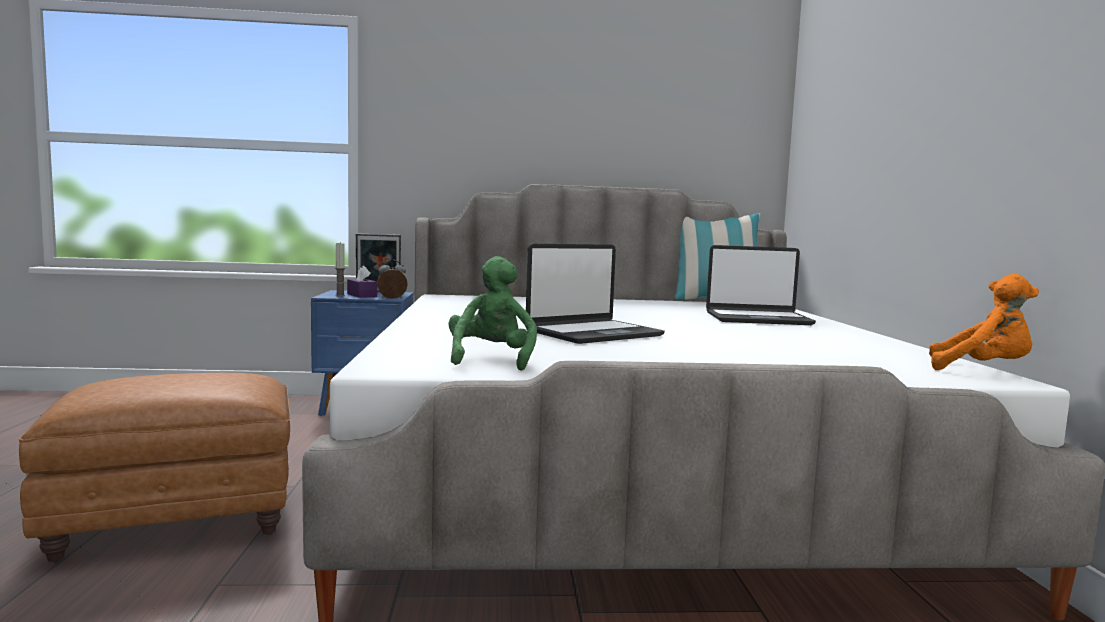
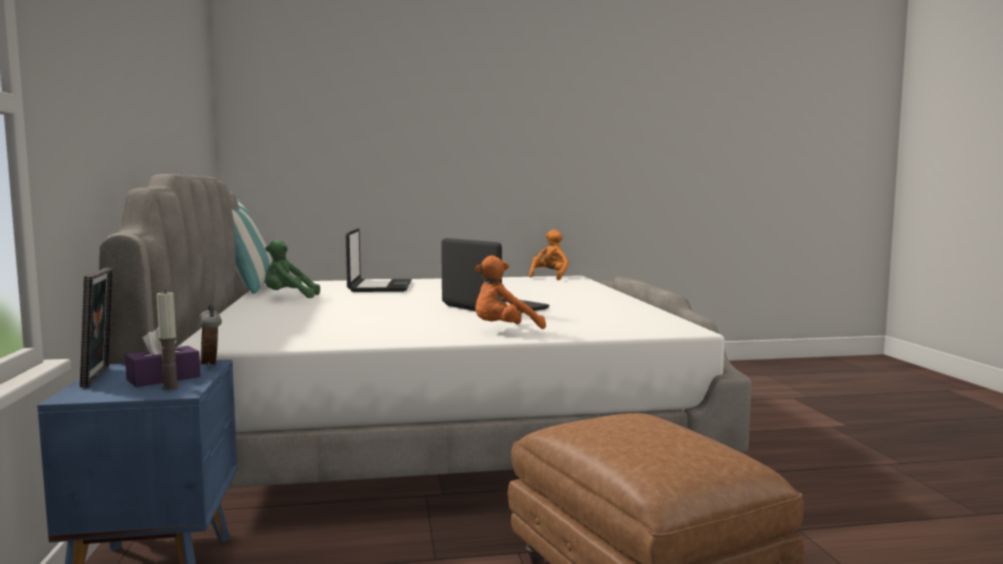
camera: 95 degrees left, 0 degrees up
(442, 328) = (504, 331): none -> orange plush toy
(491, 360) = (627, 318): green plush toy -> green plush toy (288, 297)

